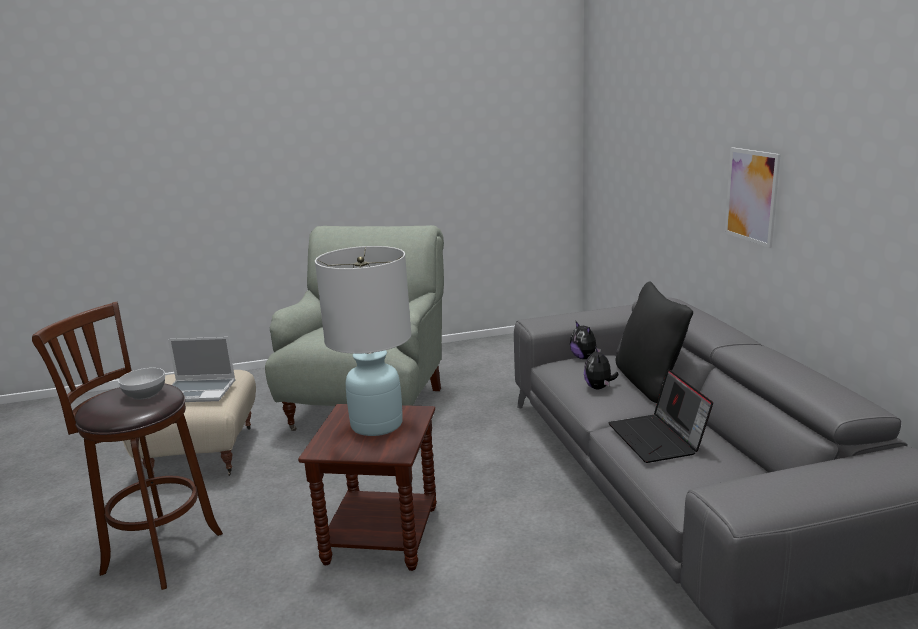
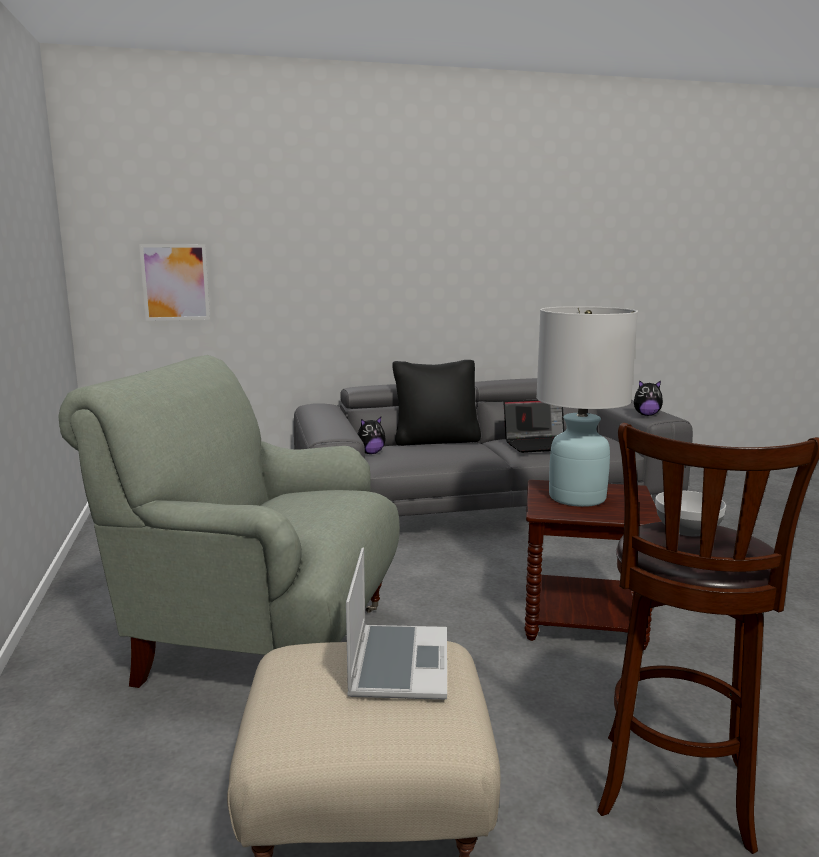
camera: 90 degrees left, 5 degrees down
(599, 388) = (446, 451): plush toy -> plush toy (646, 415)
(751, 196) = (419, 279): picture -> picture (175, 282)

